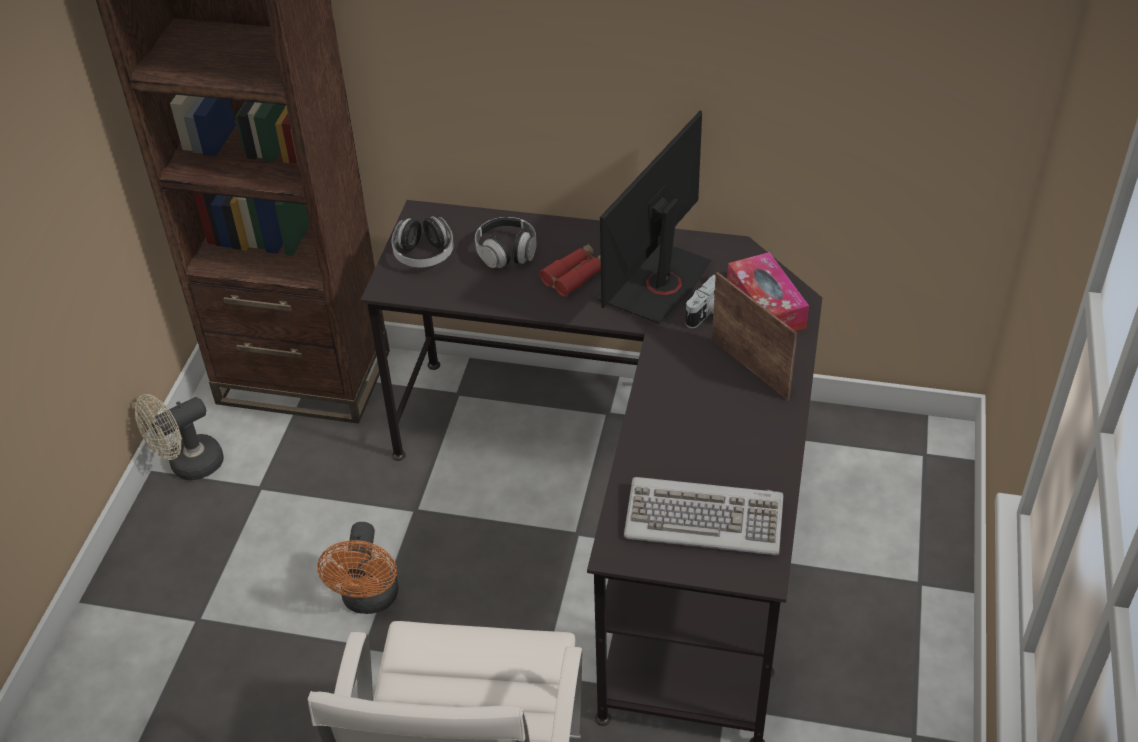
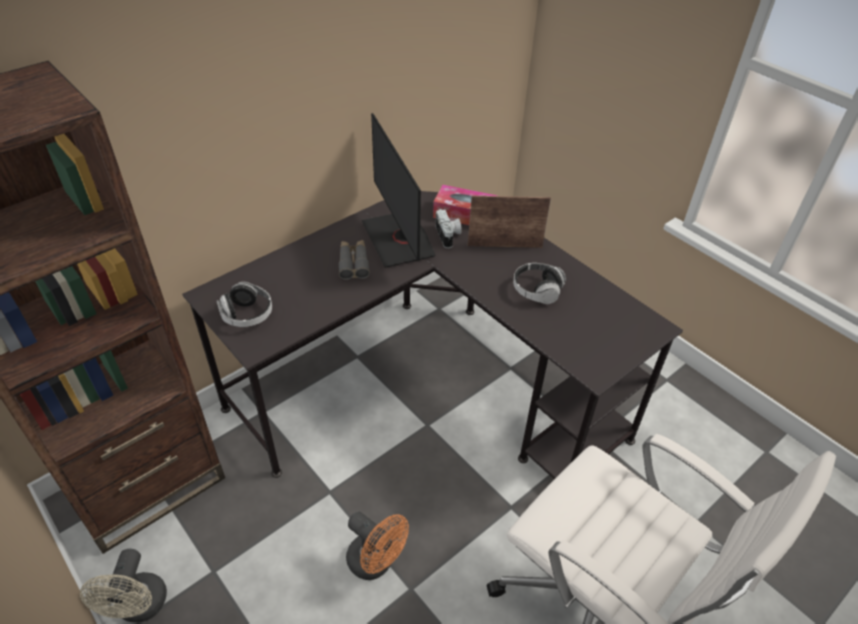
camera: 55 degrees left, 0 degrees up
(506, 253) = (296, 279): headphones -> headphones (537, 291)
(576, 275) = (353, 263): red binoculars -> grey binoculars
(704, 519) = (600, 325): keyboard -> none

